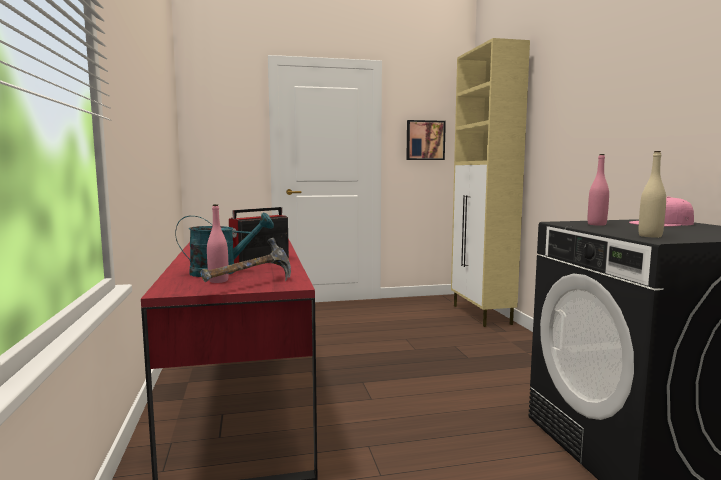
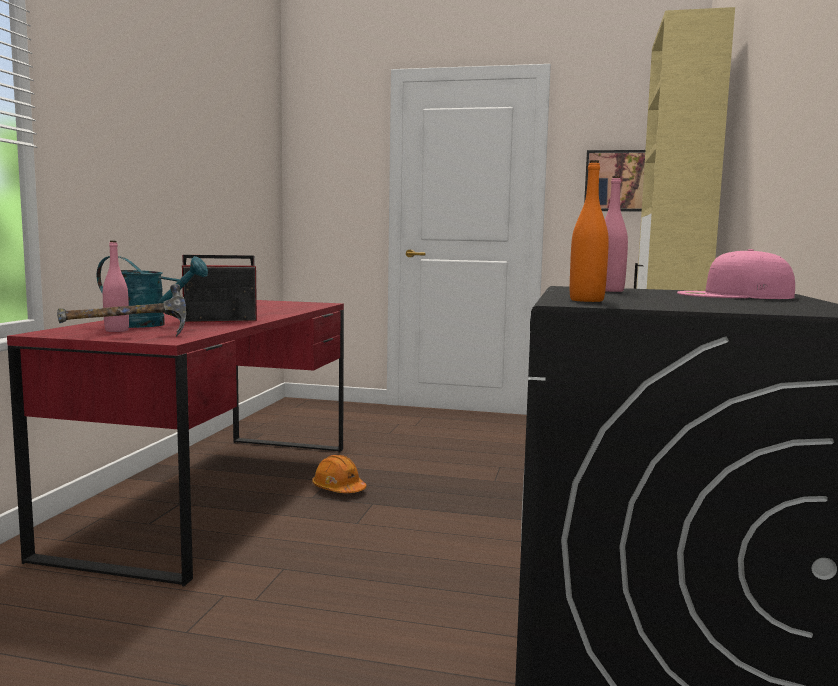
camera: 25 degrees right, 0 degrees up
(326, 376) = (338, 489): none -> orange hard hat
(650, 236) = (586, 300): beige bottle -> orange bottle

